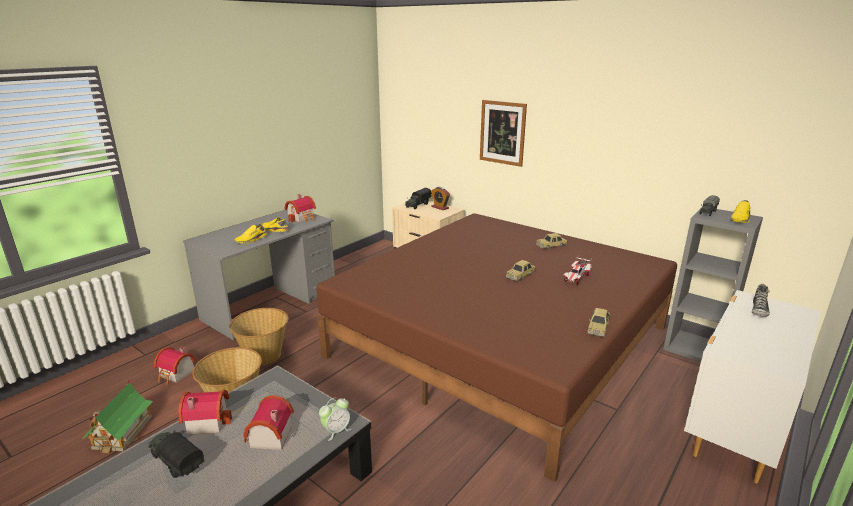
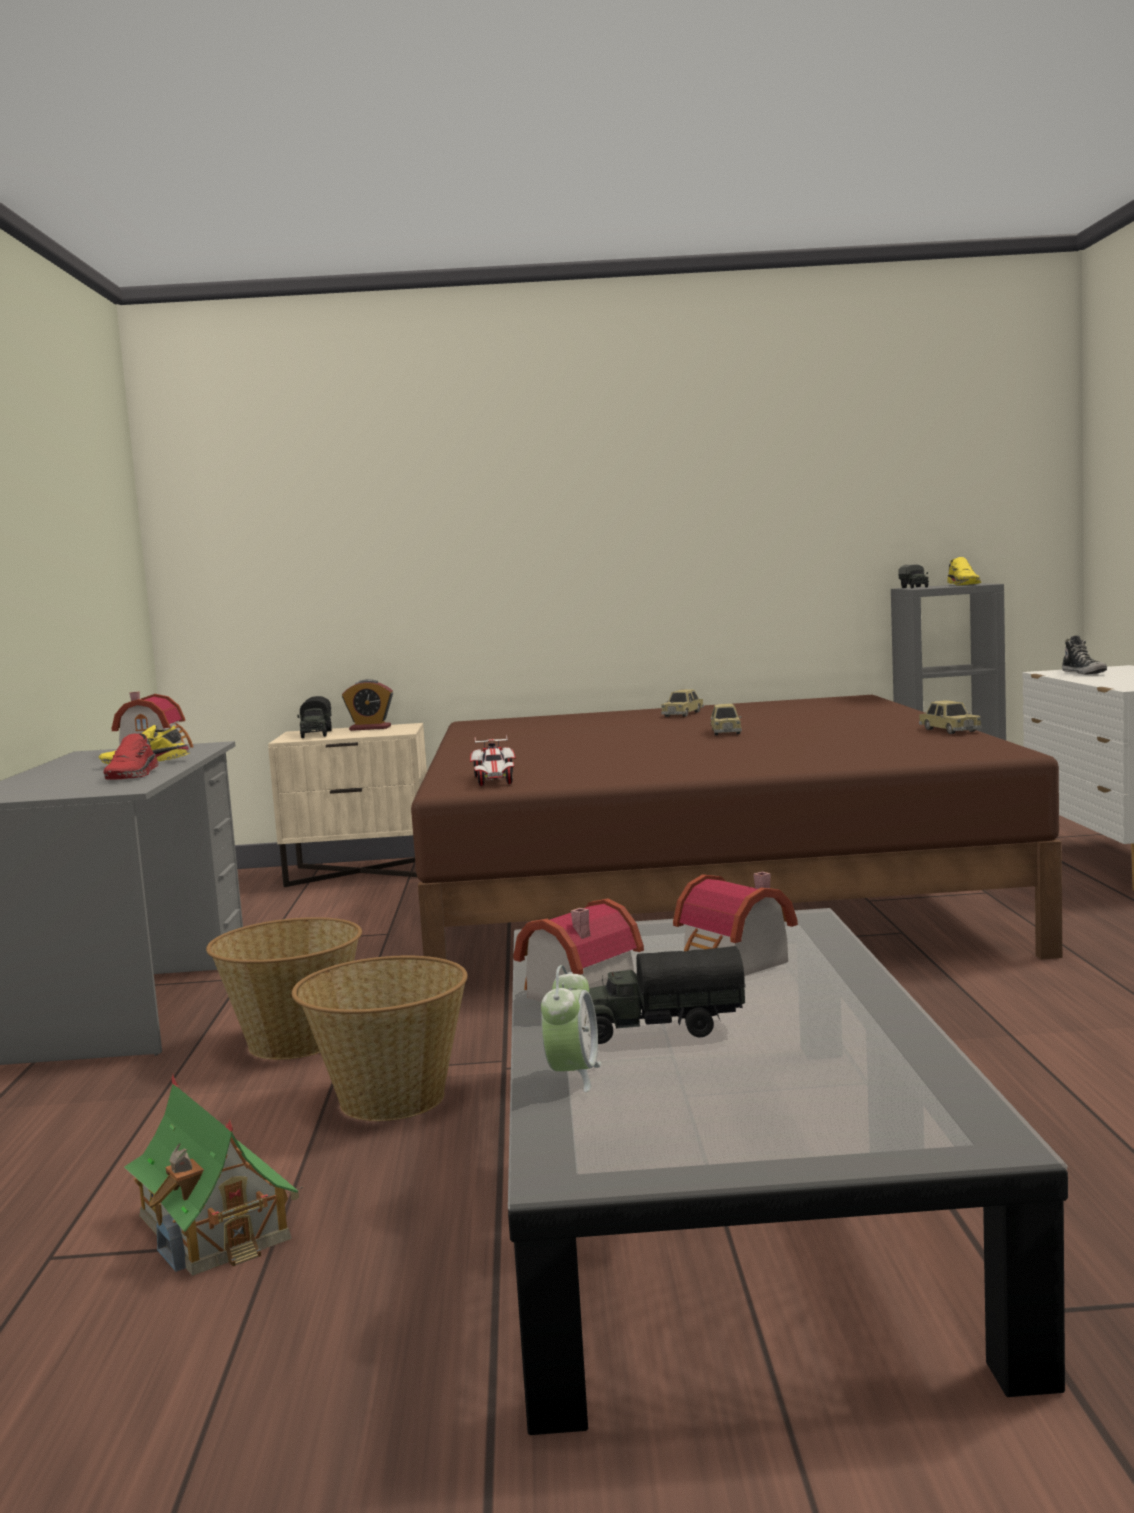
camera: 40 degrees left, 15 degrees down
(176, 375) = (134, 1132): toy house -> none
(252, 240) = (134, 775): yellow shoe -> red shoe
(336, 431) = (813, 927): alarm clock -> alarm clock (573, 1076)
(502, 132) = (494, 536): picture -> none
(576, 278) = (804, 719): toy car -> toy car (495, 780)

